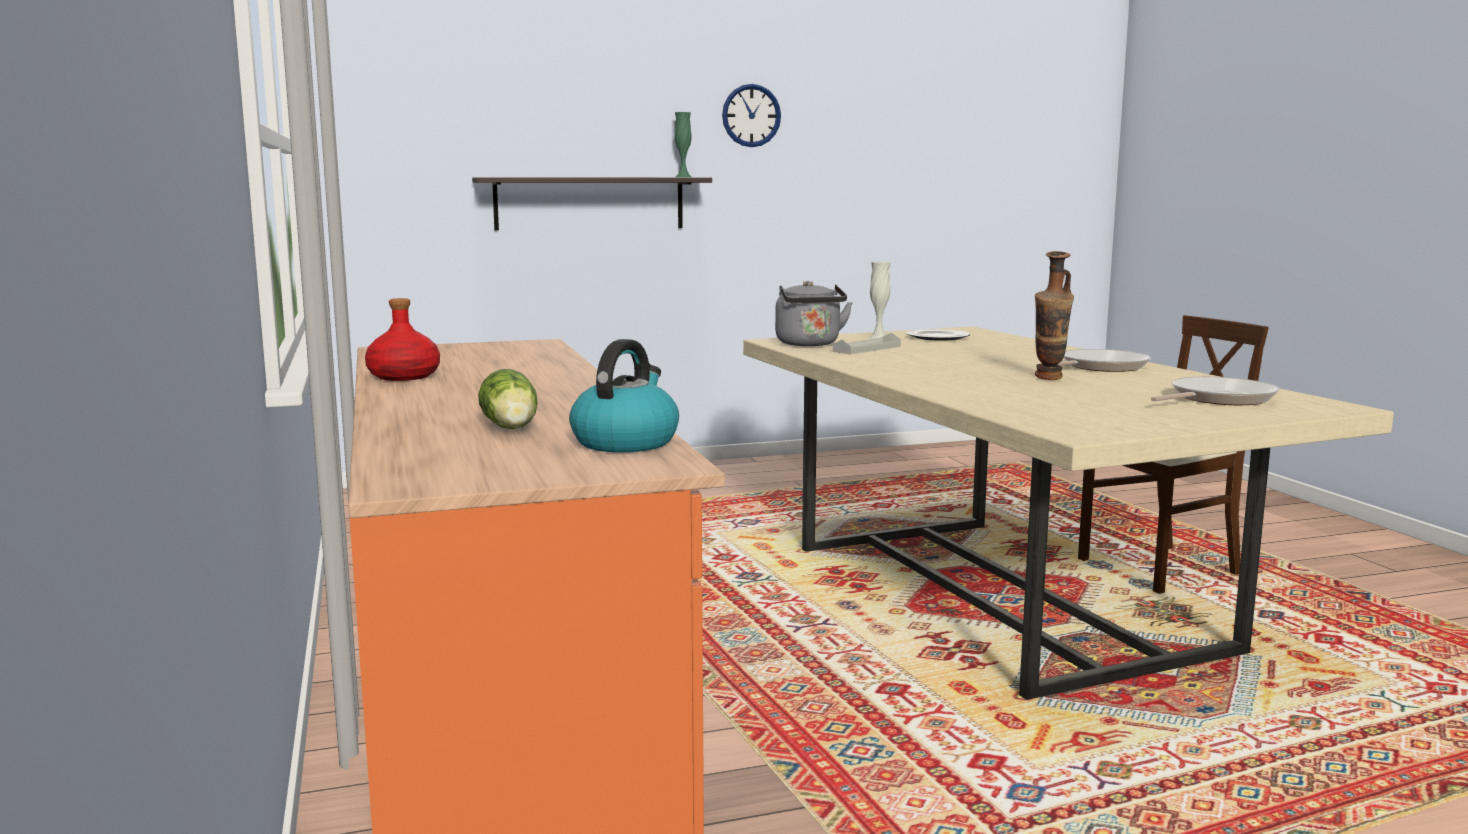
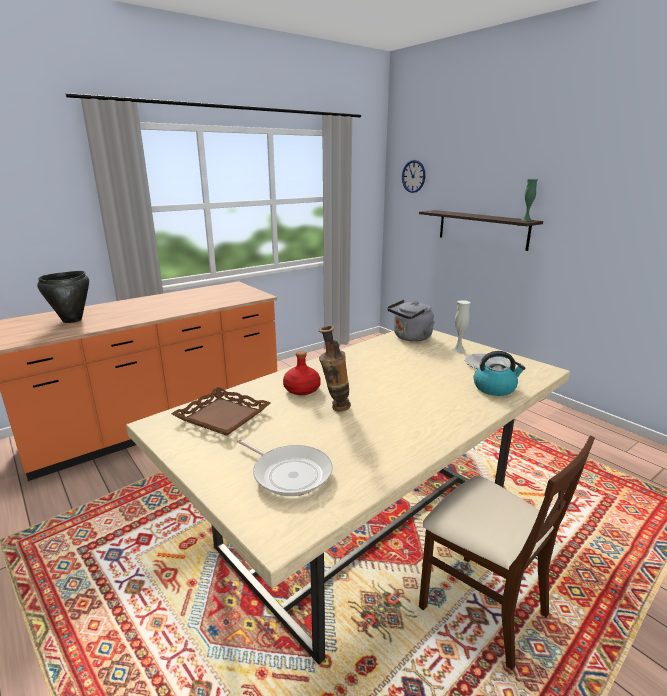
camera: 70 degrees right, 10 degrees up
(404, 376) = (173, 295): red bottle -> red bottle (302, 389)
(511, 428) = (72, 320): lettuce -> black cooking pot
(625, 442) = (43, 335): kettle -> kettle (495, 388)
(751, 115) = (586, 181): wall clock -> wall clock (413, 176)
(867, 349) = (408, 351): grey tray -> none
(1061, 411) = (222, 416): none -> brown tray
(1099, 367) = (406, 424): frying pan -> none

